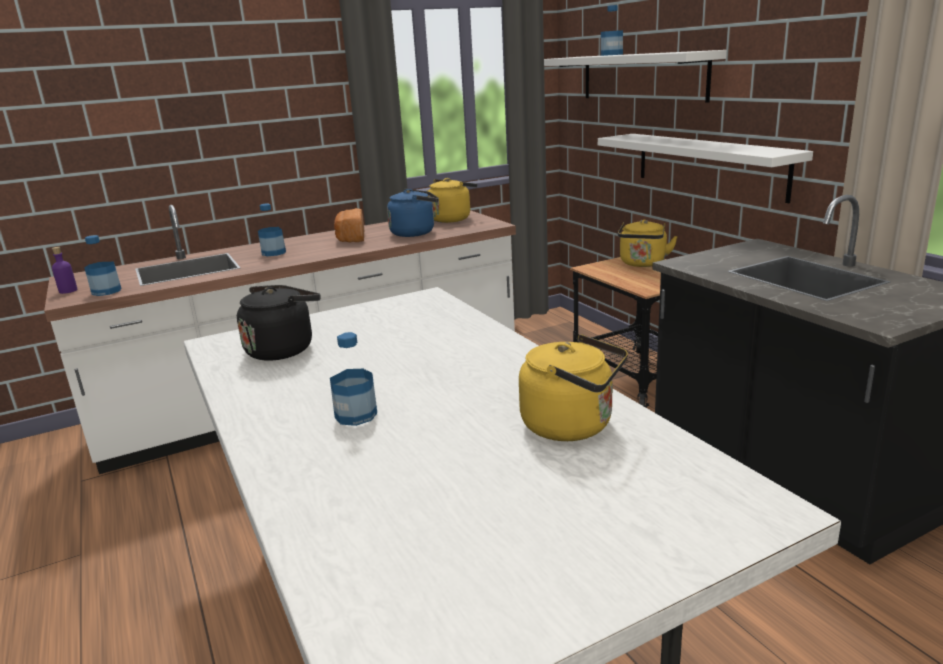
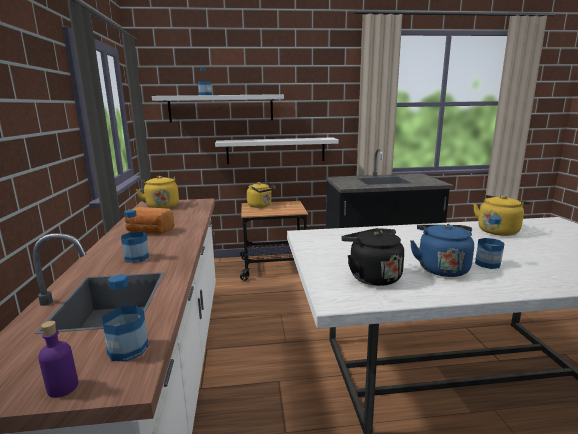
camera: 70 degrees left, 5 degrees down
(415, 233) = (179, 216): blue kettle -> blue kettle (441, 268)

